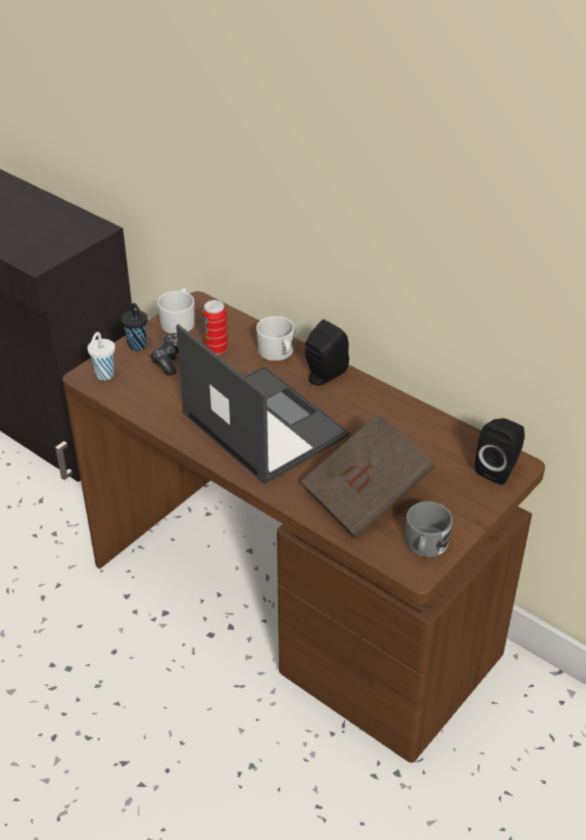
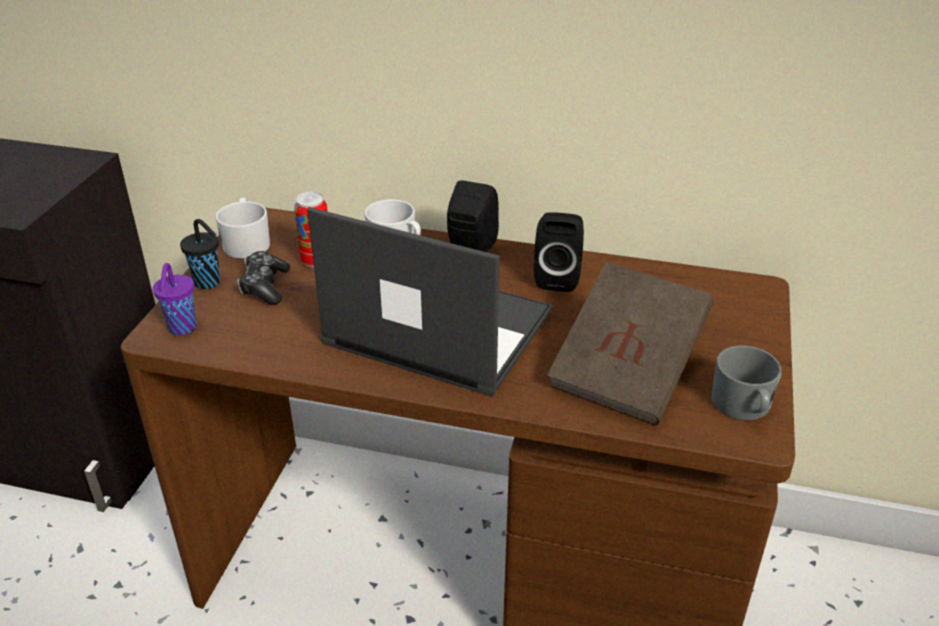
camera: 25 degrees left, 5 degrees down
(104, 375) = (182, 329): white cup -> purple cup
(499, 469) = (744, 298): black speaker -> black speaker (558, 277)

